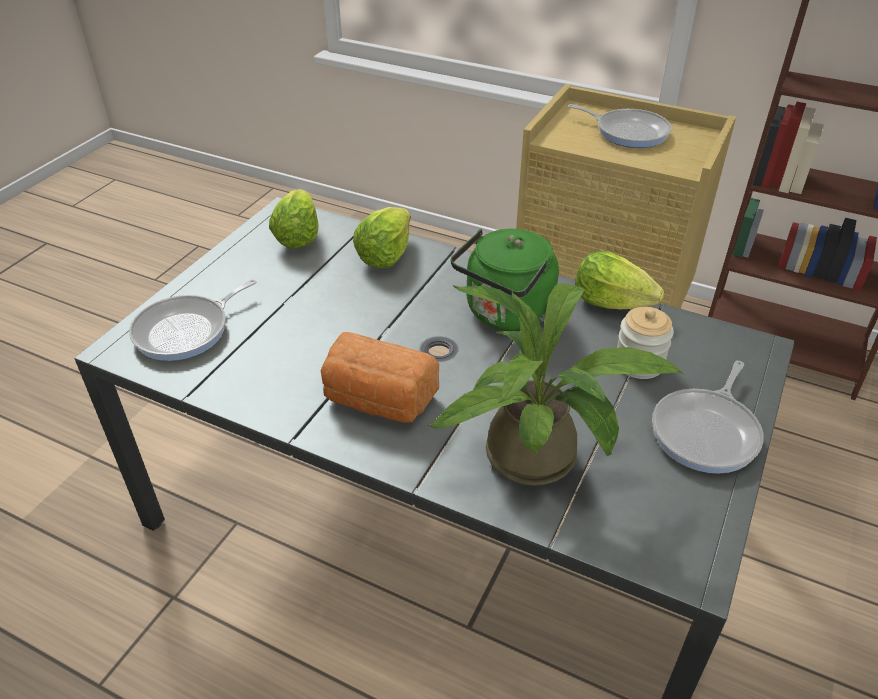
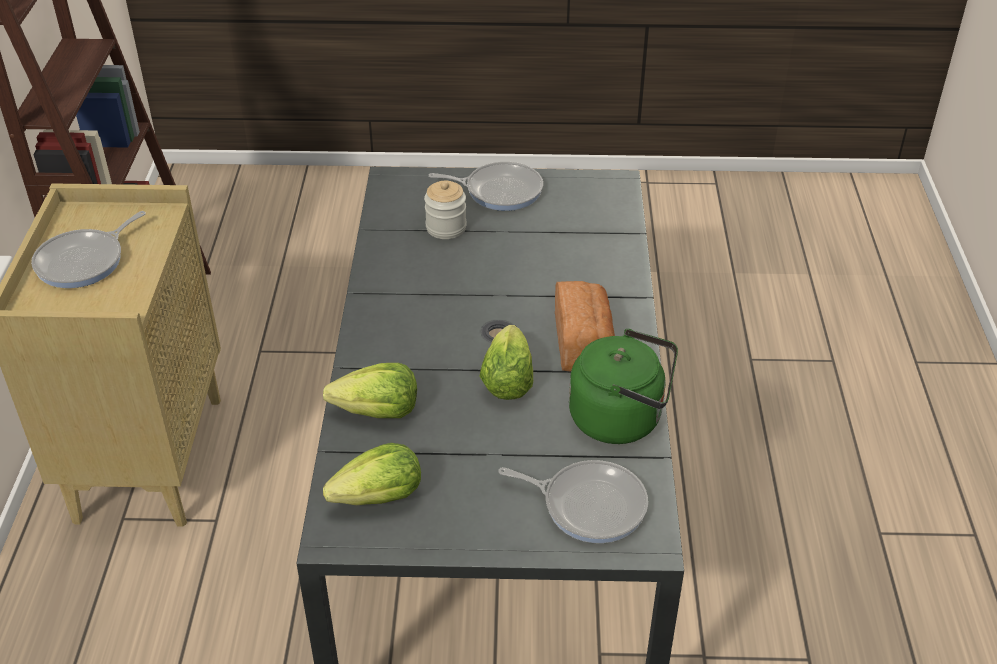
camera: 115 degrees left, 0 degrees up
(507, 314) = (426, 305): green kettle -> green kettle (621, 418)
(542, 460) = (579, 250): potted plant -> none
(610, 302) = (373, 254): lettuce -> lettuce (507, 381)
(628, 132) = (84, 261): frying pan -> frying pan turned 150 degrees counterclockwise

